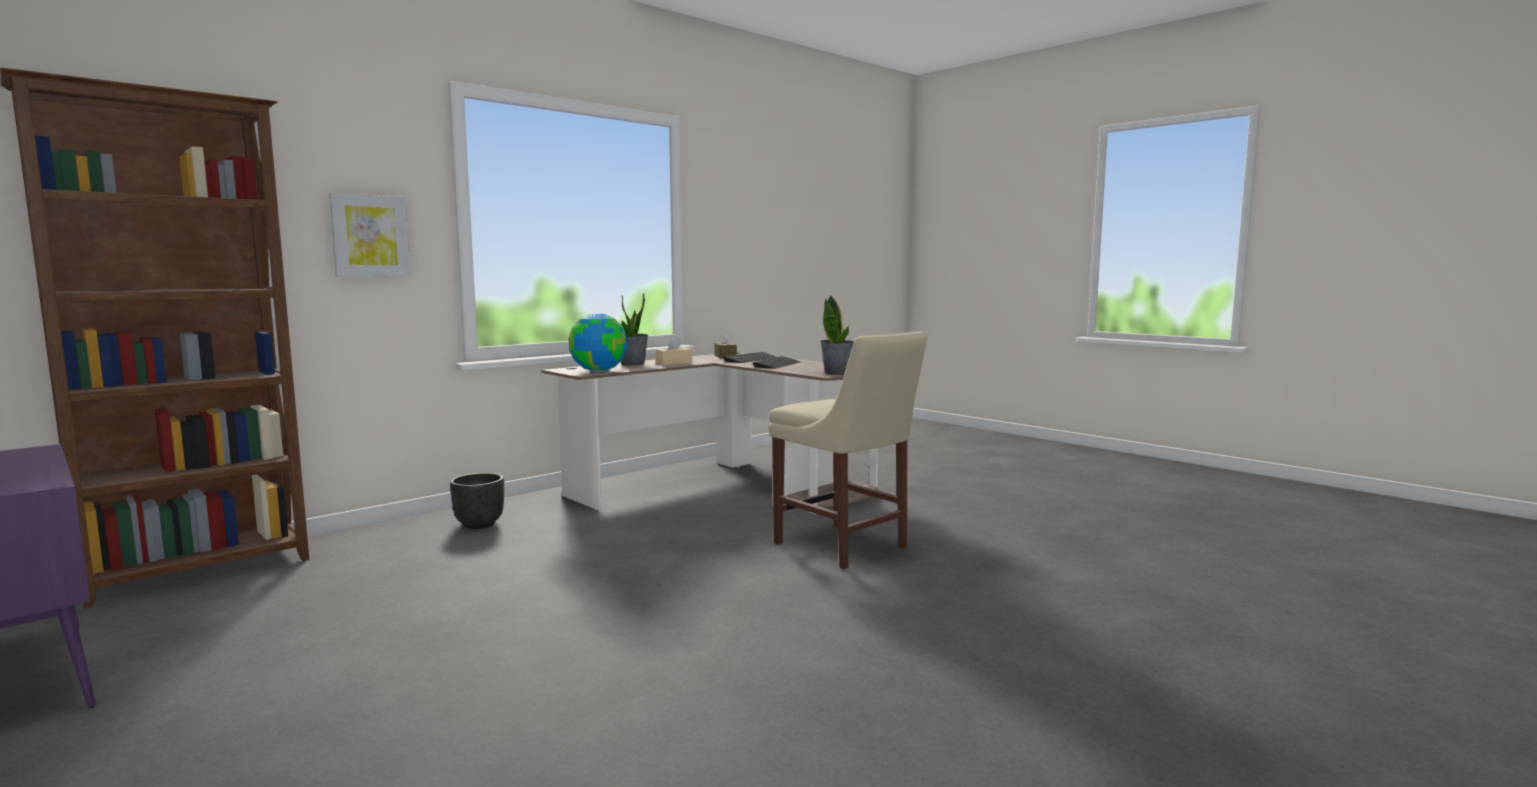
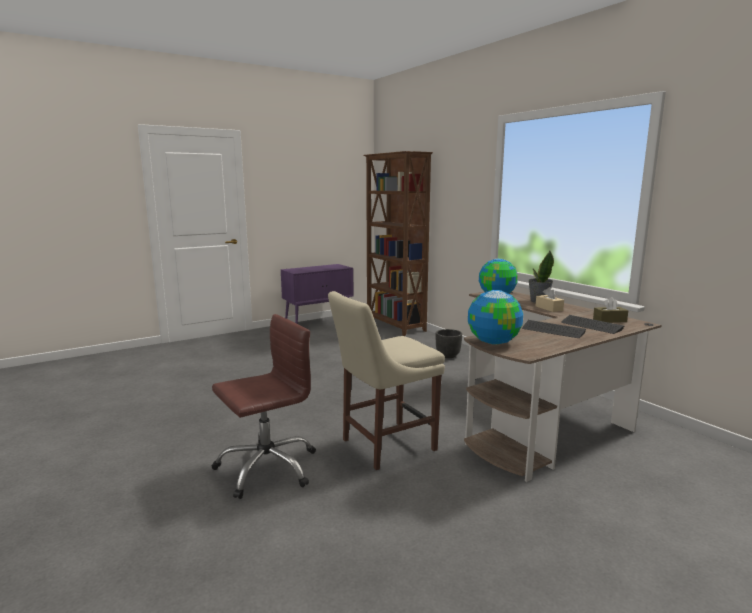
camera: 100 degrees right, 5 degrees up
(370, 236) = (462, 204): picture -> none
(837, 373) = (493, 342): potted plant -> globe
(956, 603) = (267, 467): none -> brown office chair

